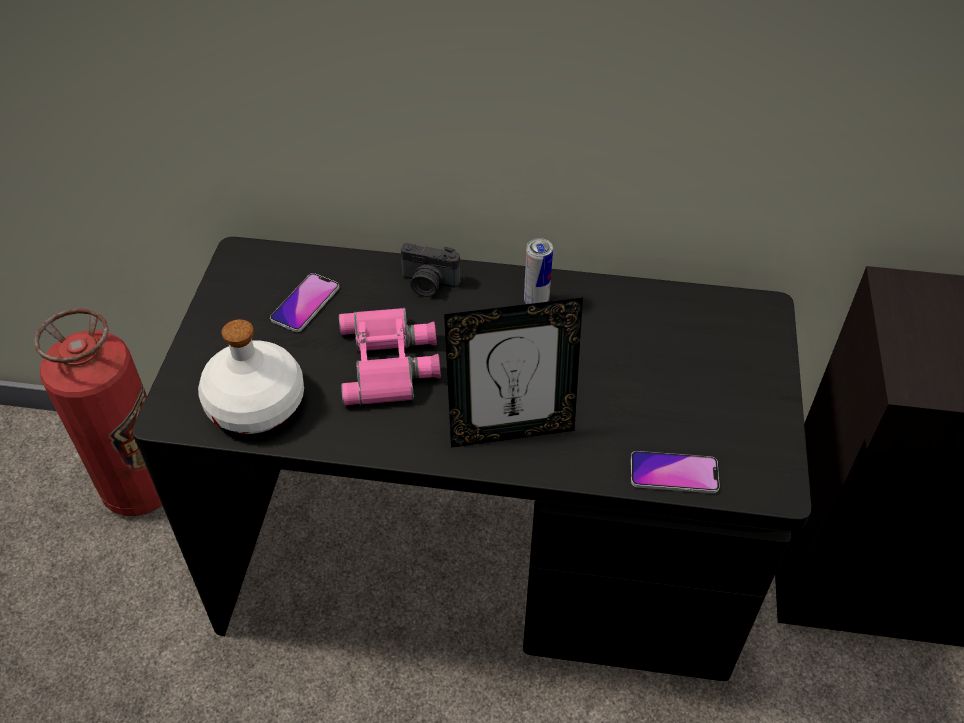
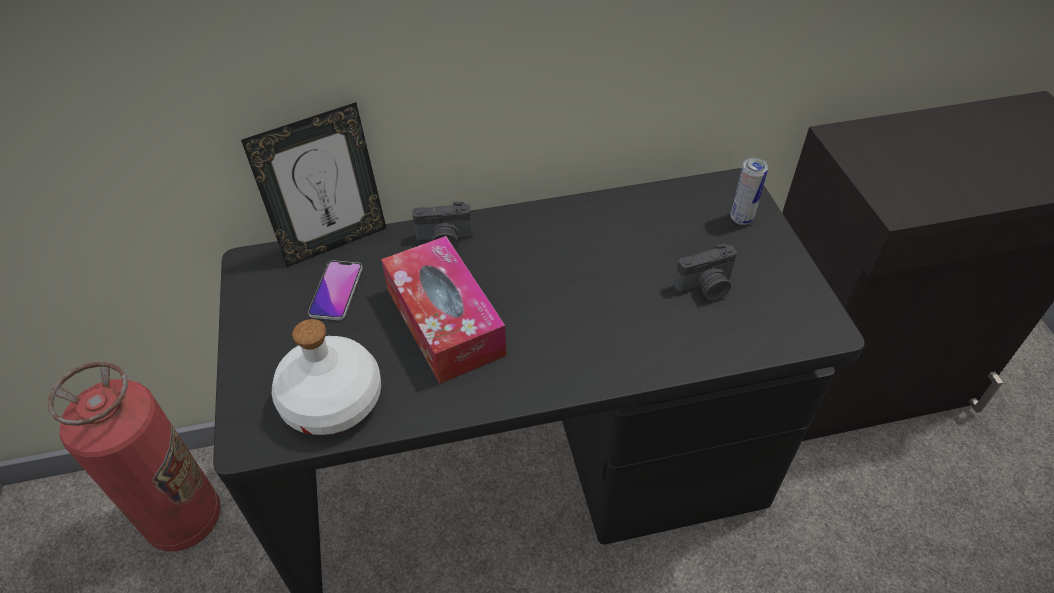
camera: 20 degrees left, 0 degrees up
(391, 362) = (444, 321): pink binoculars -> tissue box
(511, 430) = (585, 350): picture frame -> picture frame (334, 242)
(536, 301) = (548, 230): can -> can (741, 218)
(668, 406) = (706, 287): none -> camera
(674, 473) = (741, 343): phone -> none

